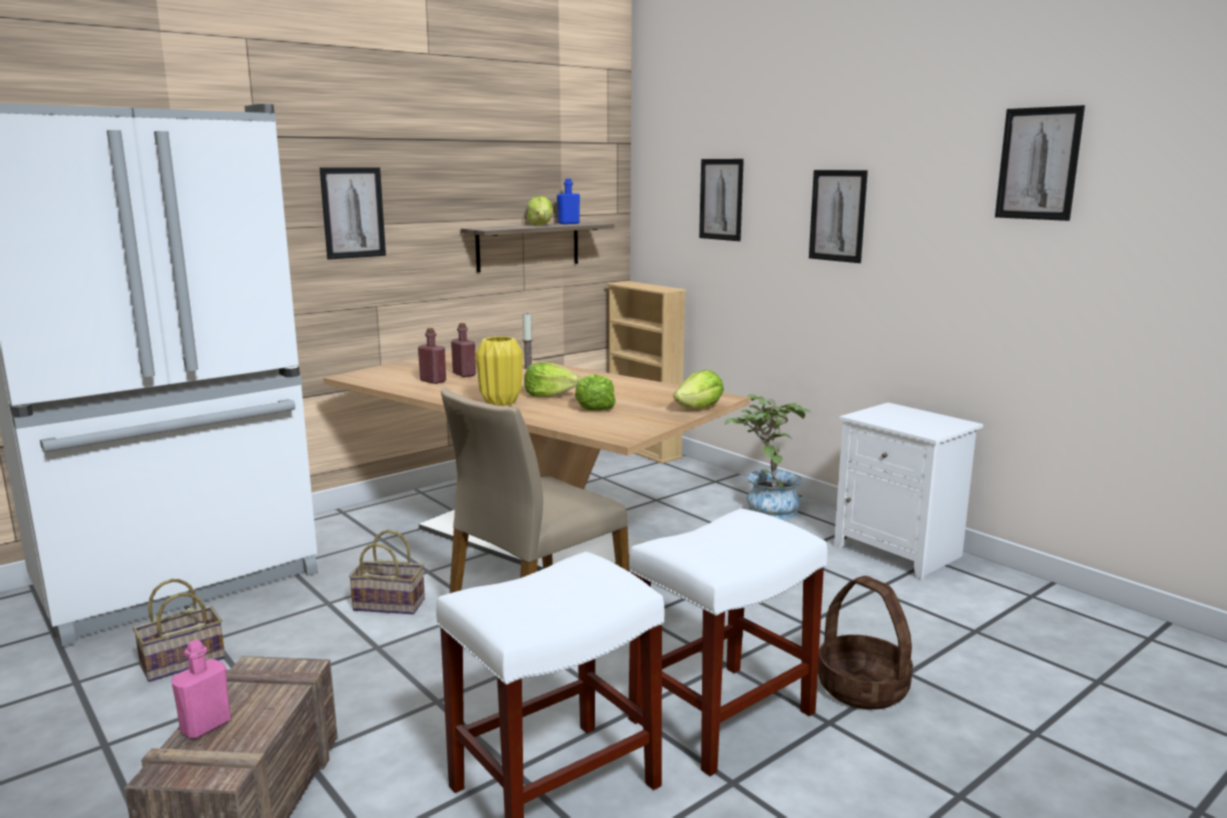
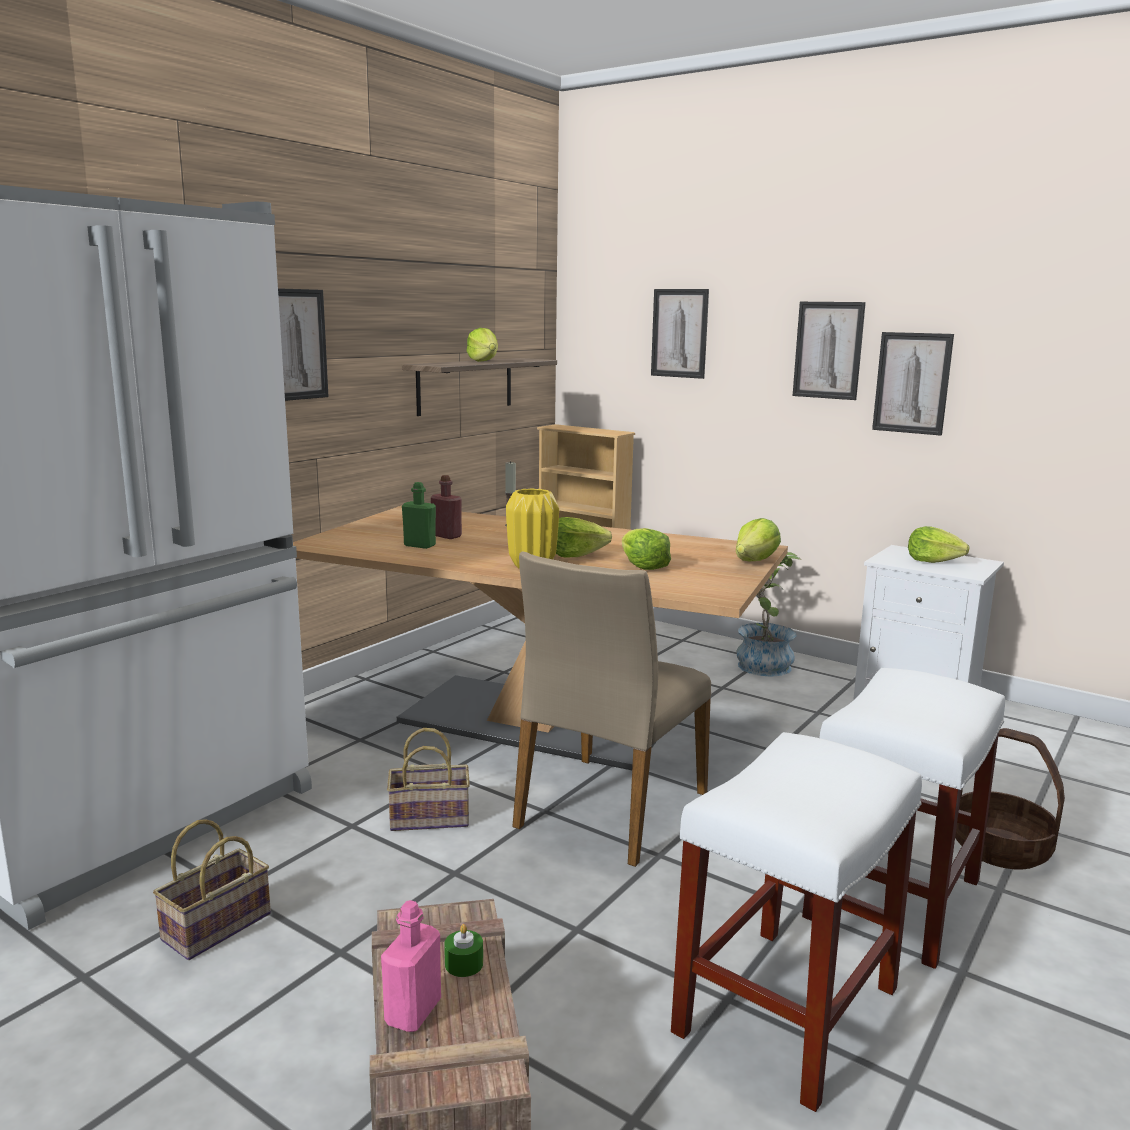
camera: 15 degrees left, 0 degrees up
(268, 700) = (464, 964): none -> green candle
(433, 381) = (419, 545): red bottle -> green bottle
(568, 223) = (507, 359): blue bottle -> none
(909, 419) = (933, 561): none -> lettuce
(1038, 163) = (1066, 296): picture -> picture (912, 383)

